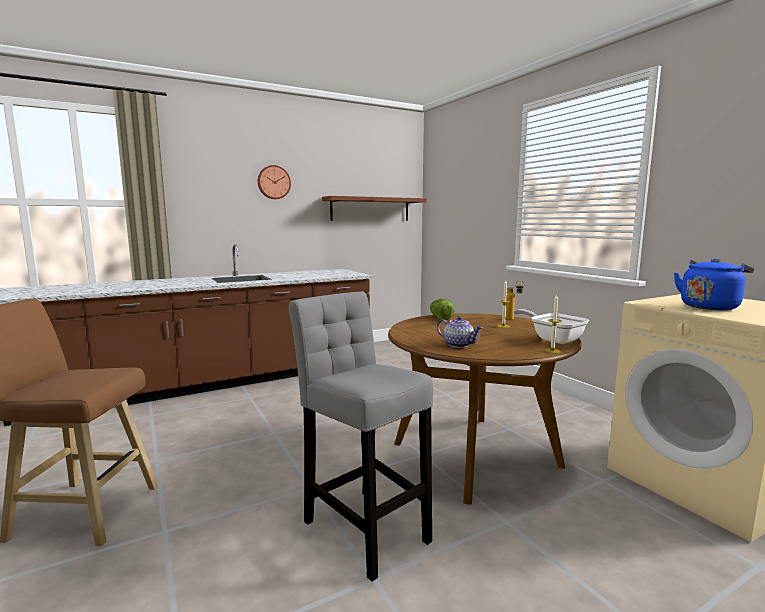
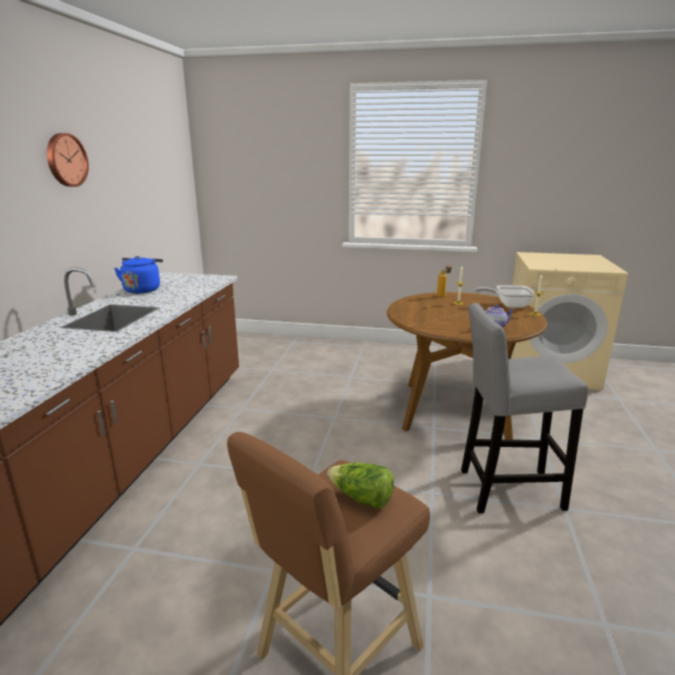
camera: 50 degrees left, 10 degrees up
(370, 209) = (159, 188): brown shelf -> none
(440, 318) = (405, 308): lettuce -> lettuce (361, 498)
(710, 307) = (563, 263): blue kettle -> blue kettle (143, 289)

